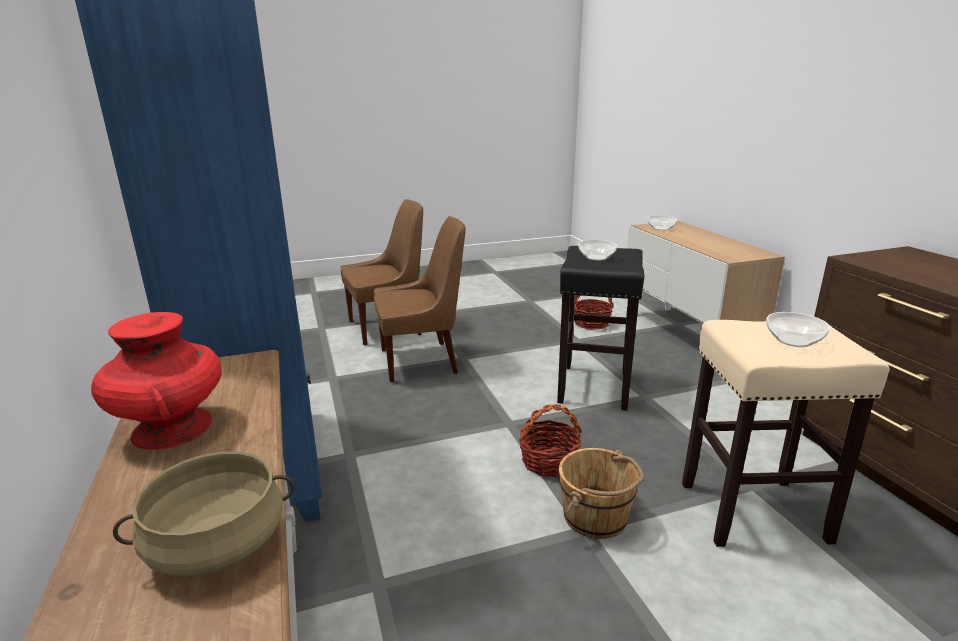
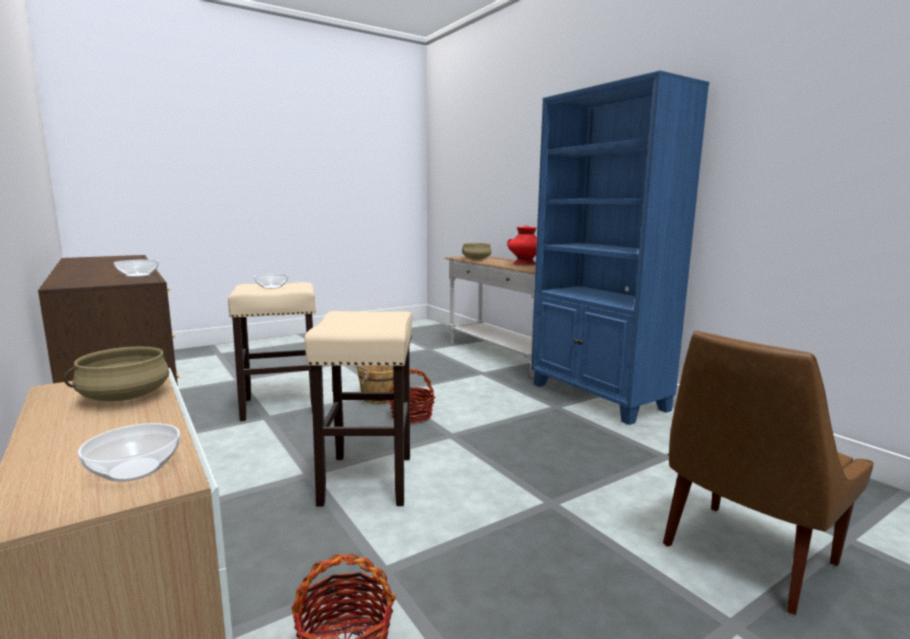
camera: 165 degrees right, 10 degrees down
(422, 361) = (599, 491): brown chair -> none
(594, 387) = (367, 478): black stool -> beige stool
(597, 257) = (371, 320): bowl -> bowl (137, 275)
(715, 248) = (125, 396): none -> beige cooking pot

